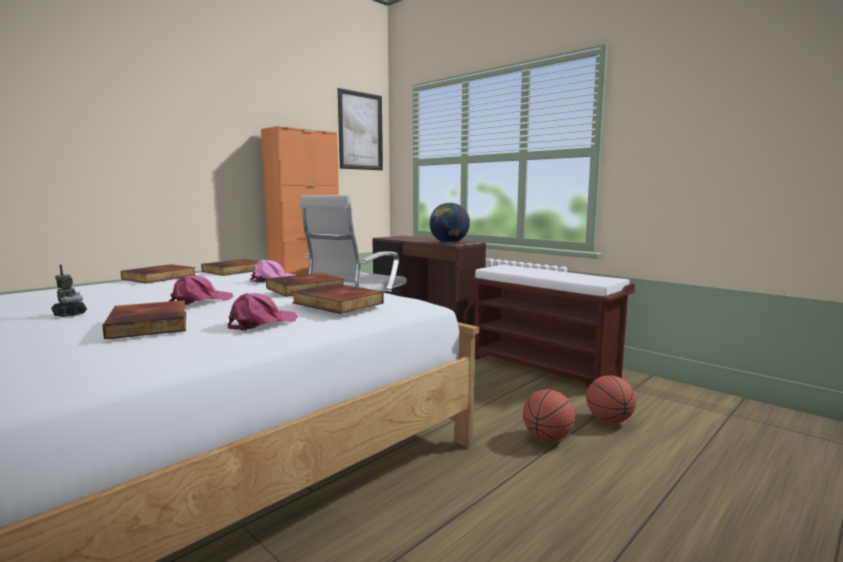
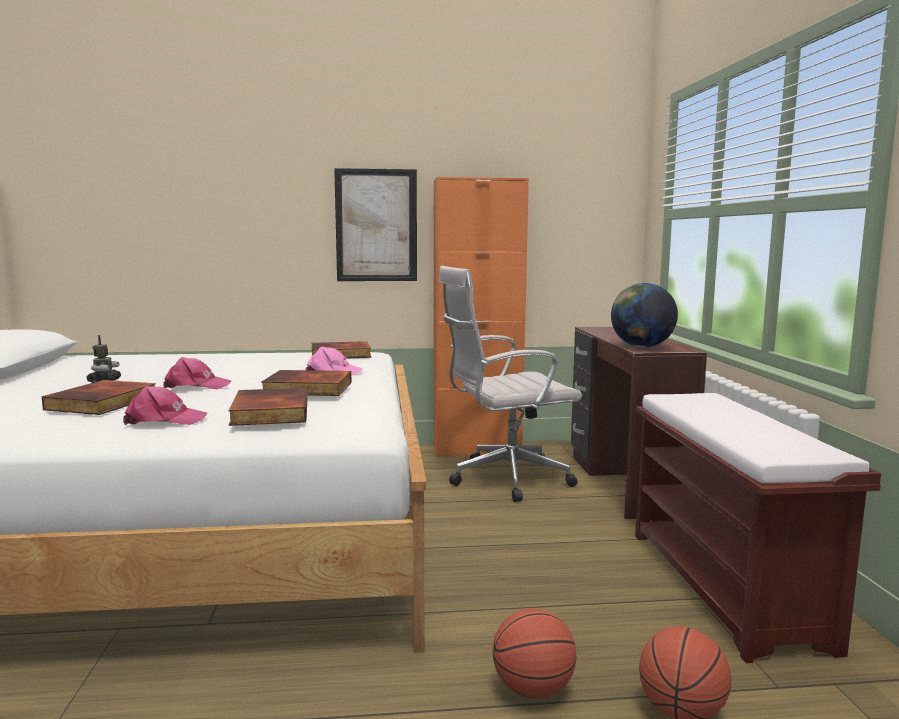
camera: 40 degrees right, 0 degrees up
(159, 277) = (262, 353): book -> none
(360, 131) = (593, 171): picture -> picture (376, 225)

